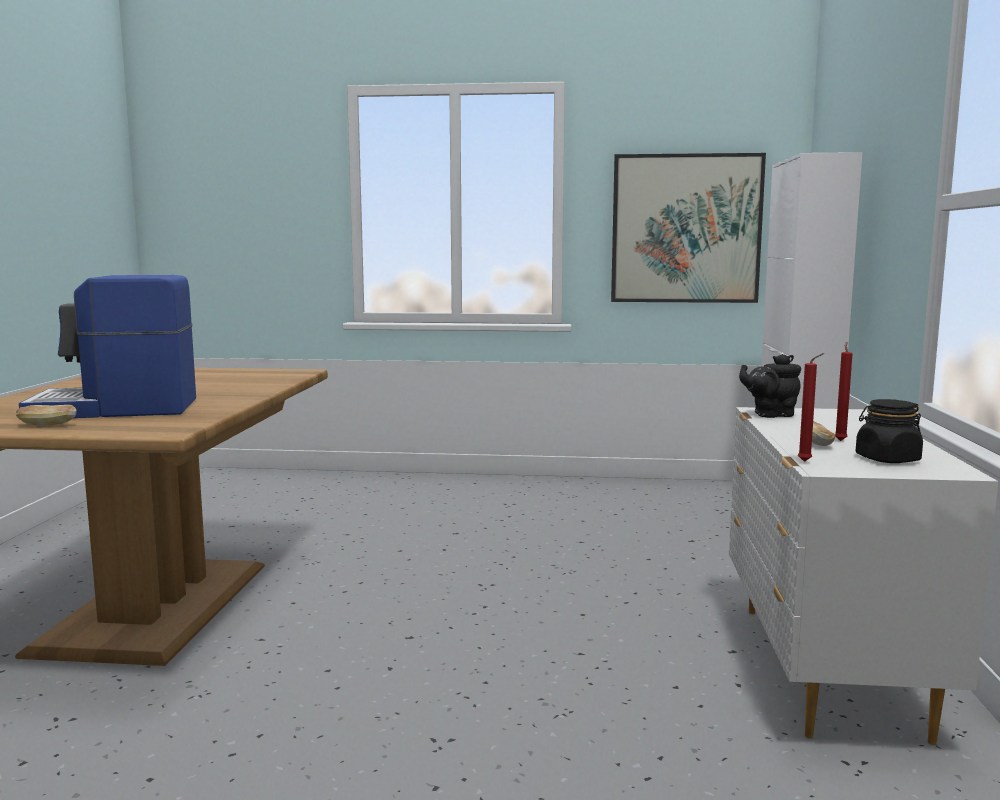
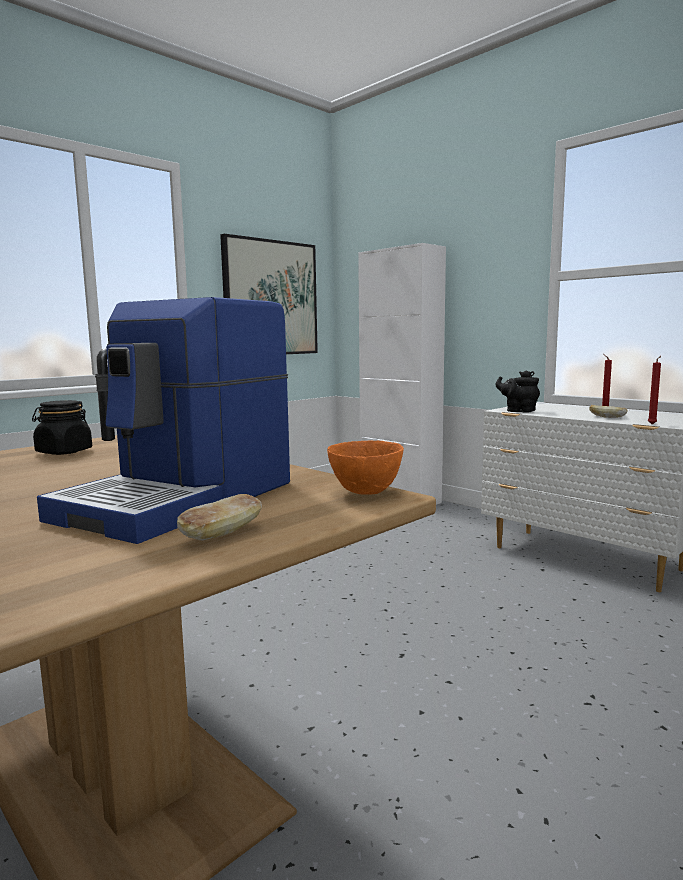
camera: 50 degrees left, 0 degrees up
(172, 427) = (367, 492): none -> orange bowl
(770, 414) = (518, 411): black teapot -> black teapot turned 90 degrees clockwise
(887, 459) = (658, 417): black jar -> black jar (64, 452)

